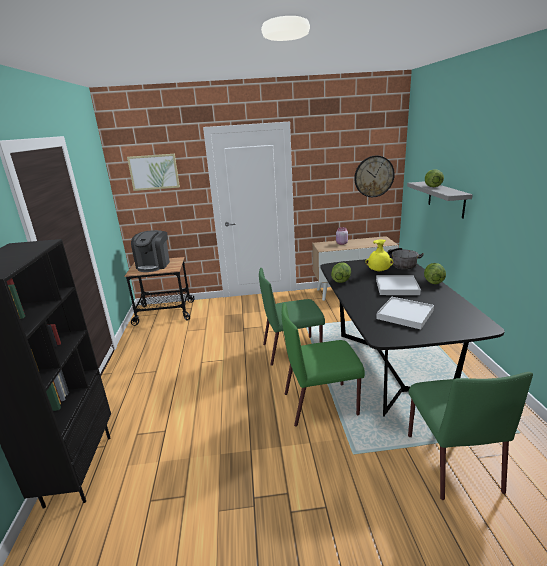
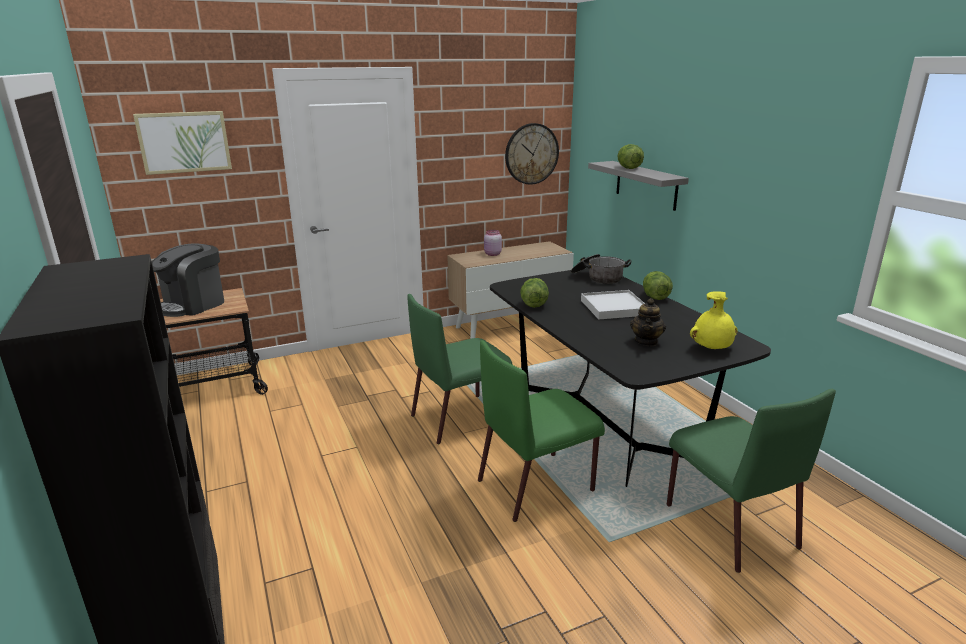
camera: 20 degrees left, 0 degrees up
(154, 265) = (193, 305): coffee machine -> coffee machine turned 45 degrees clockwise
(378, 271) = (577, 288): yellow vase -> yellow vase (712, 349)
(405, 314) = (646, 341): white tray -> teapot

